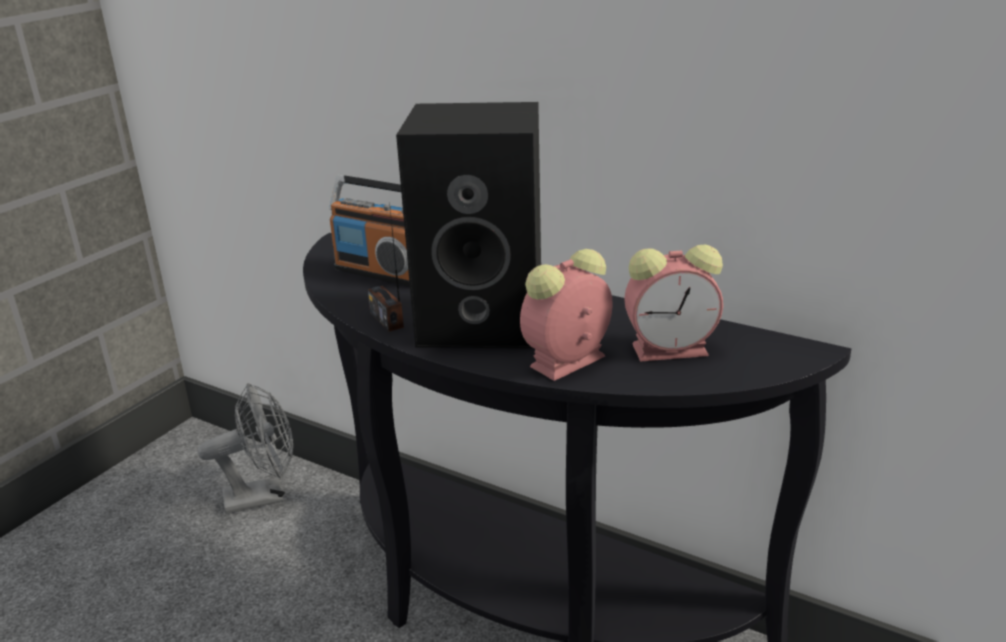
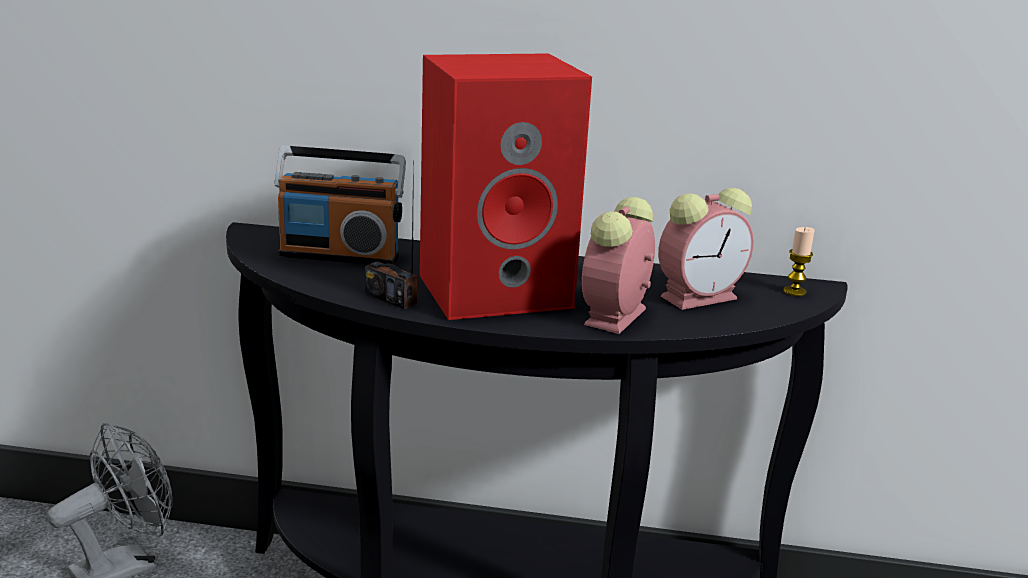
camera: 25 degrees left, 5 degrees down
(485, 321) = (497, 290): black speaker -> red speaker
(779, 354) = (794, 292): none -> candle

